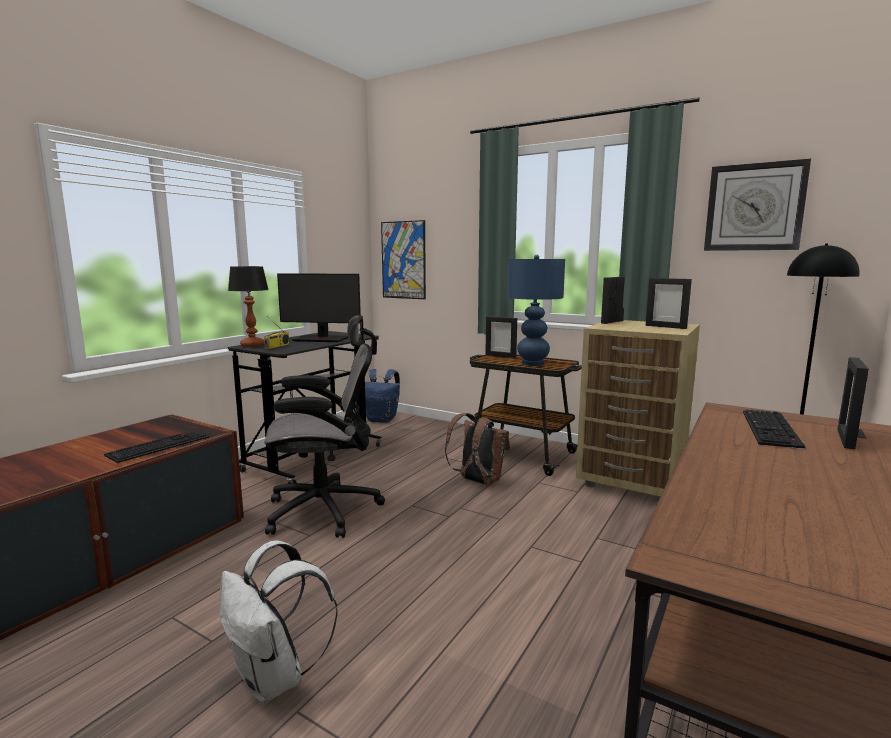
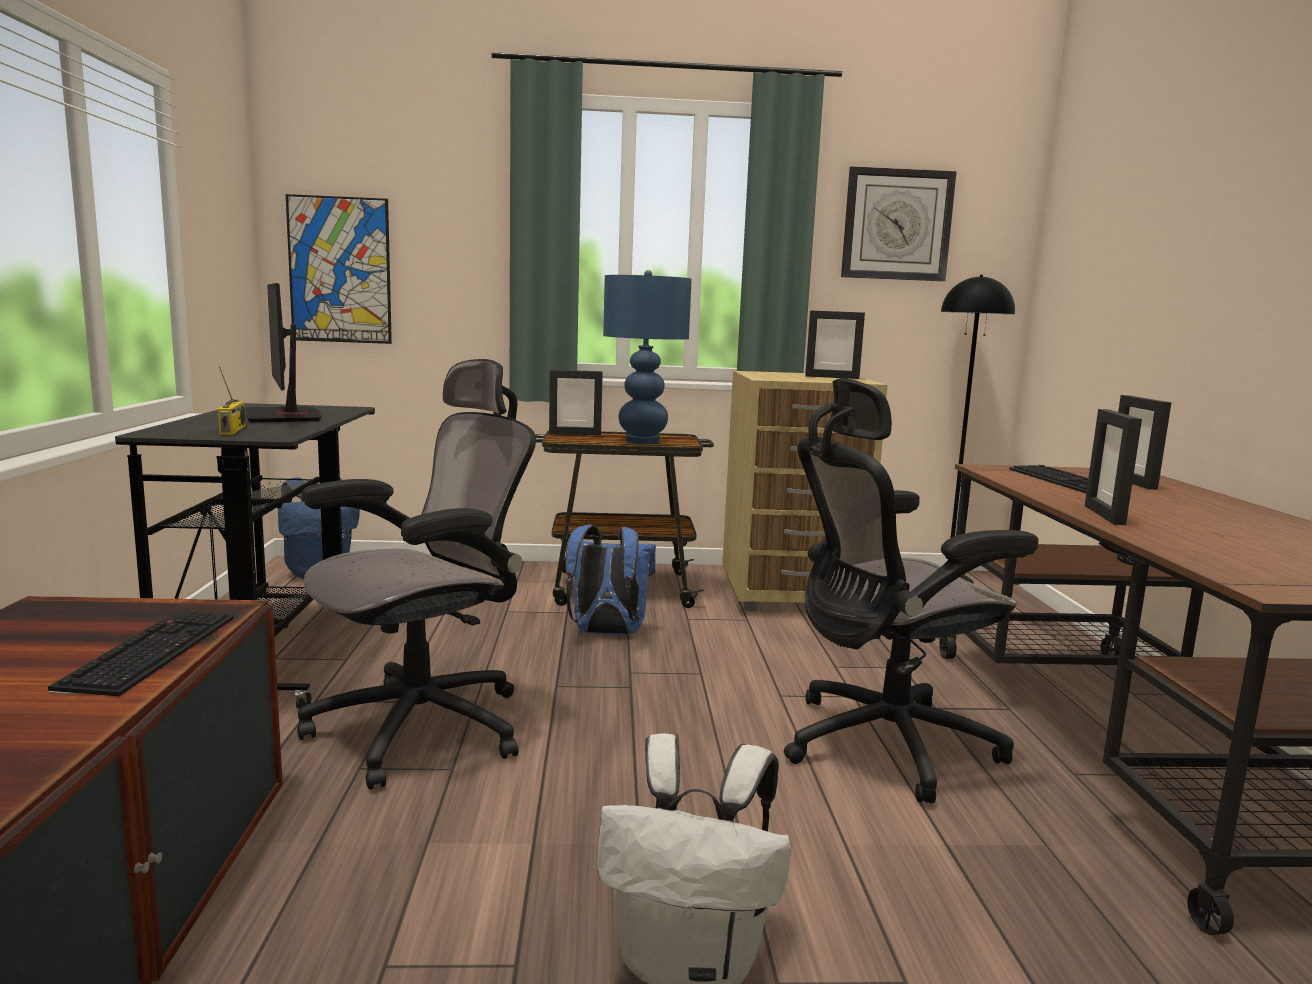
camera: 35 degrees left, 0 degrees up
(253, 345) = (169, 431): table lamp -> none
(321, 339) = (284, 416): monitor -> monitor turned 90 degrees clockwise
(477, 481) = (606, 633): brown backpack -> blue backpack
(557, 602) = (887, 746): none -> office chair
(612, 322) = (753, 373): picture frame -> picture frame (1106, 515)

